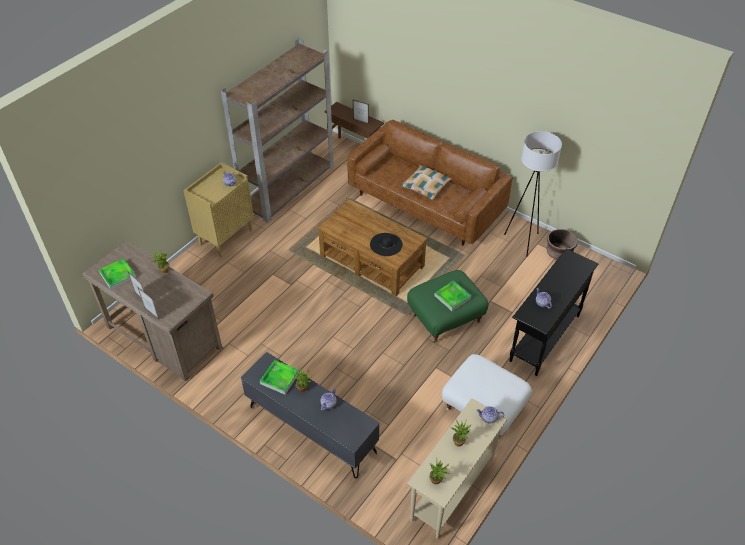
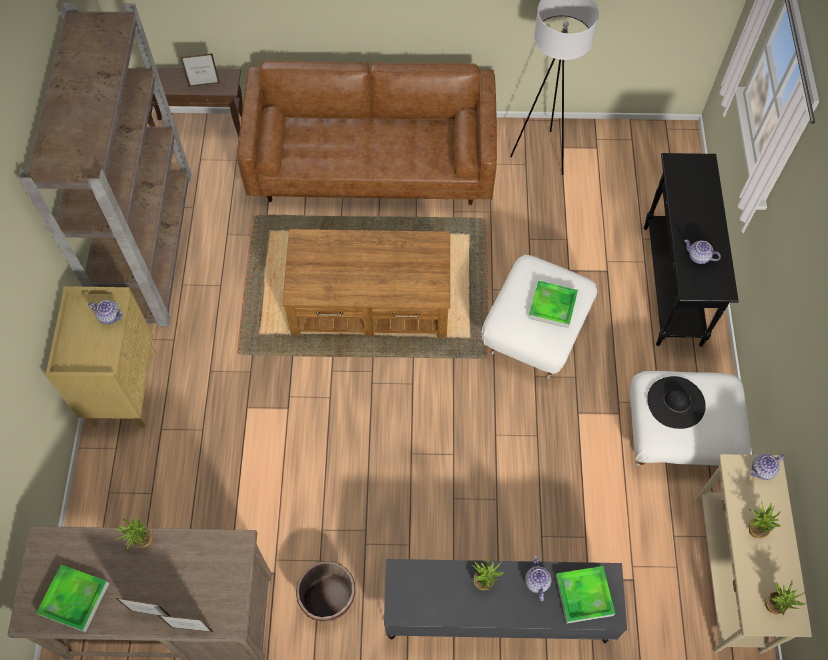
camera: 35 degrees left, 15 degrees up
(279, 378) = (440, 588): tray -> tray (584, 595)
(386, 244) = (403, 275): black hat -> black hat (676, 402)
(425, 186) = (377, 145): pillow -> none
(445, 318) = (534, 331): green ottoman -> white ottoman
(558, 253) = (597, 147): brown planter -> brown planter (328, 598)

